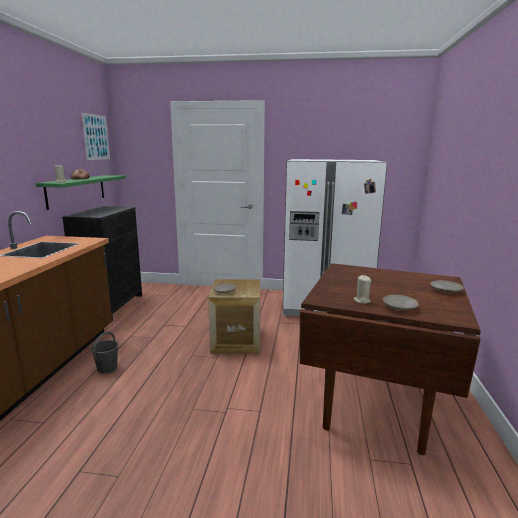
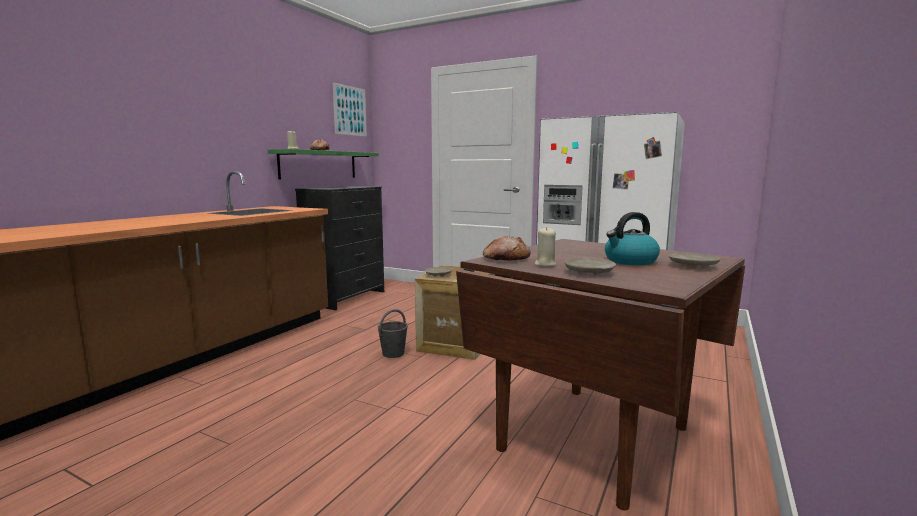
camera: 20 degrees right, 5 degrees down
(107, 368) = (297, 349): grey bucket -> grey bucket (393, 353)
(328, 296) = (505, 259): none -> bread
(406, 289) = (630, 261): none -> kettle

